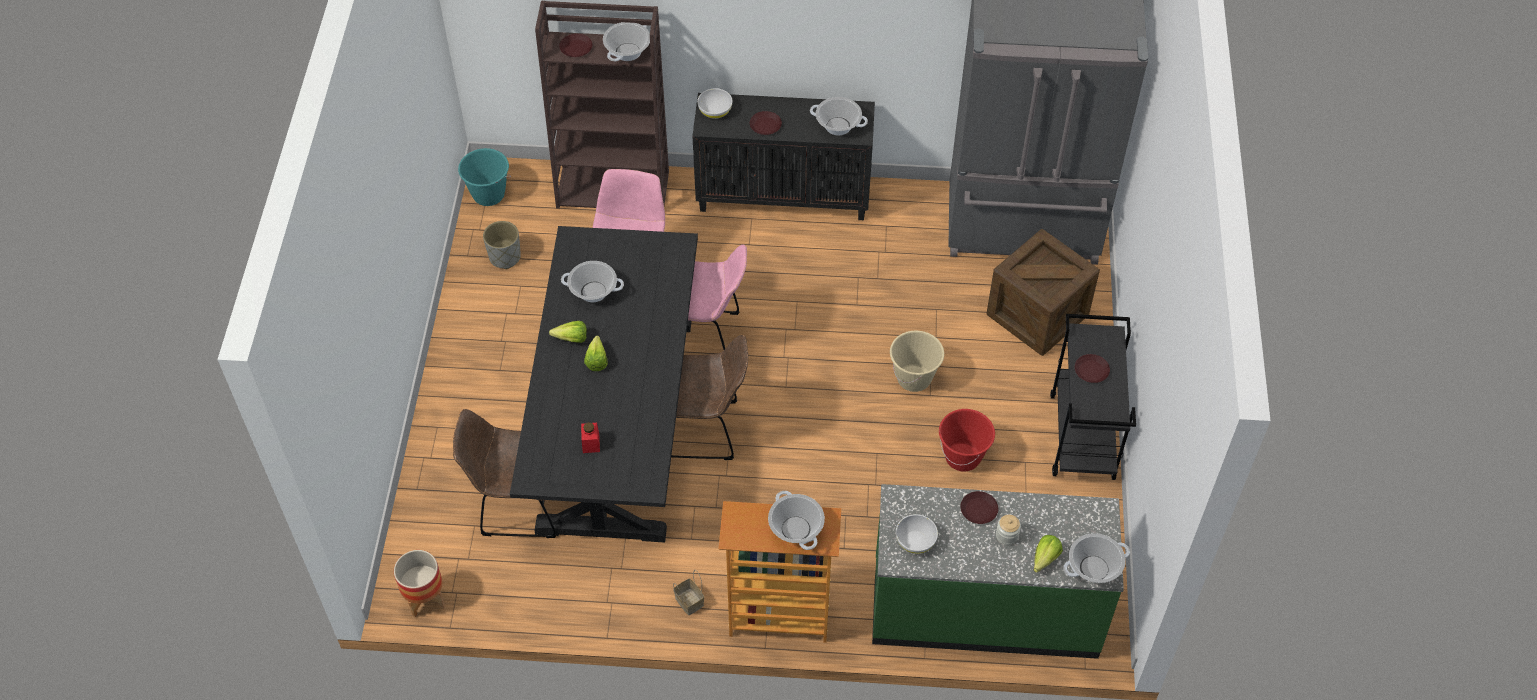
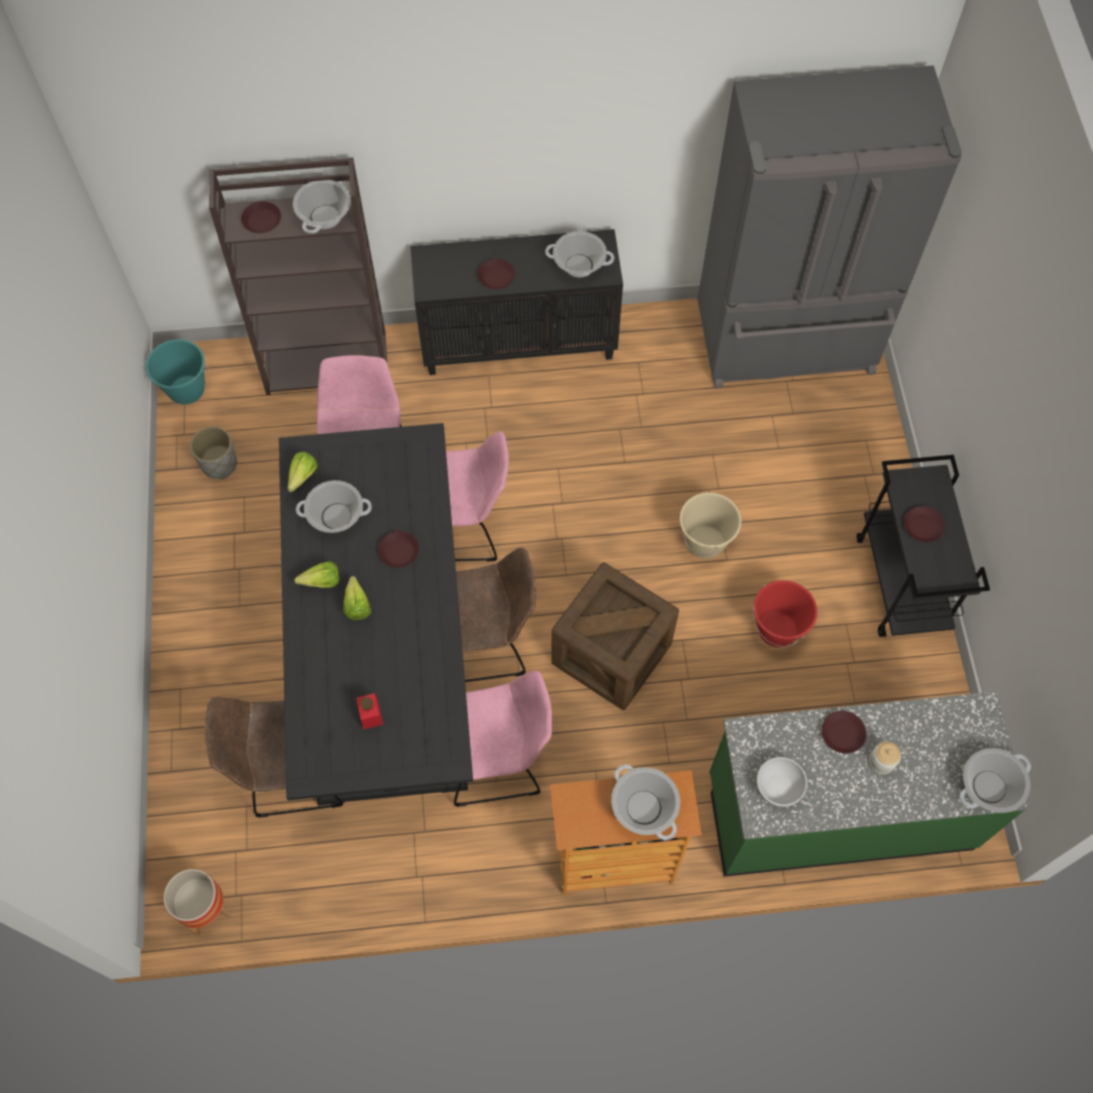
camera: 10 degrees left, 10 degrees up
(640, 325) = (399, 551): none -> brown plate
(688, 601) = (508, 859): basket -> none
(696, 523) = (498, 759): none -> pink chair
(715, 111) = (434, 267): white bowl -> none
(1037, 315) = (823, 444): crate -> crate (611, 653)
(1042, 561) = (929, 787): lettuce -> lettuce (300, 479)

